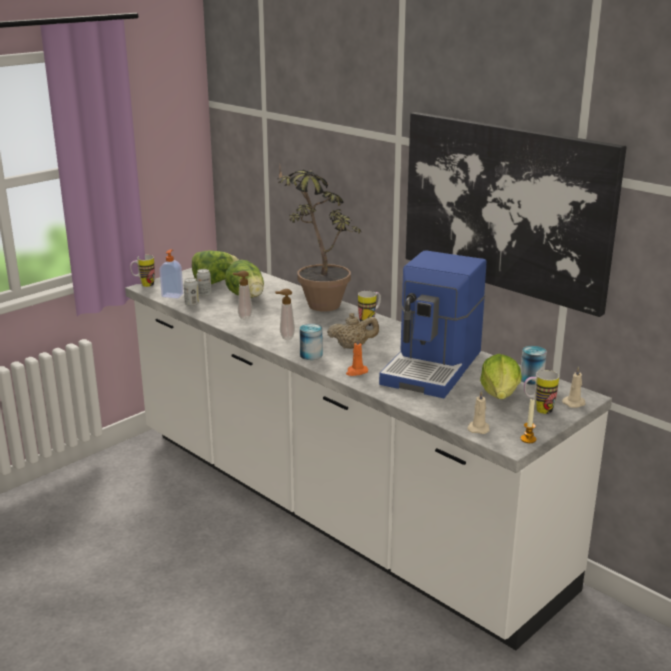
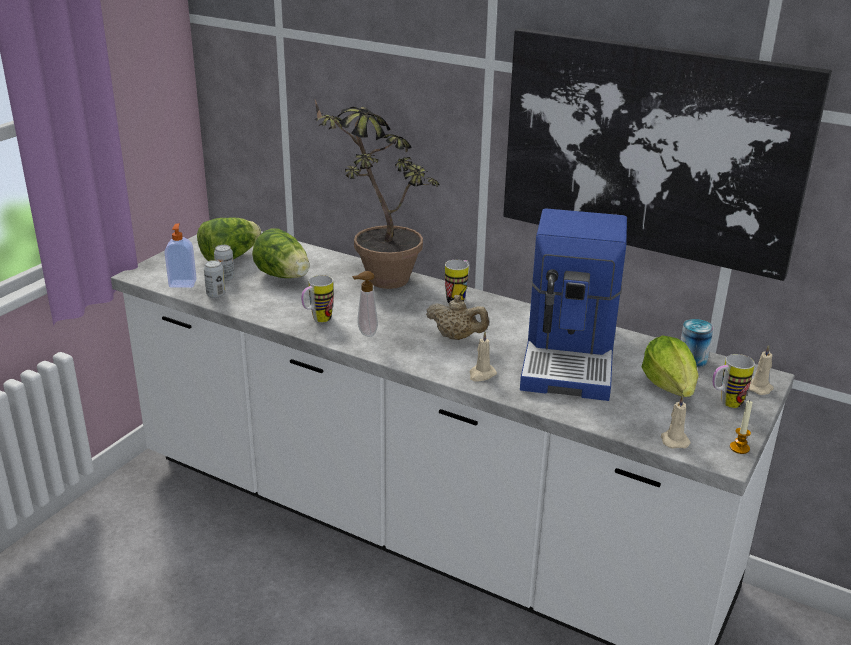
camera: 15 degrees left, 5 degrees up
(143, 285) = (135, 272): mug -> mug (317, 320)
(243, 317) = (295, 308): soap dispenser -> none
(311, 355) = (411, 356): can -> none
(352, 346) = (456, 337): beige teapot -> beige teapot turned 45 degrees clockwise
(356, 372) = (481, 374): orange candle -> beige candle

